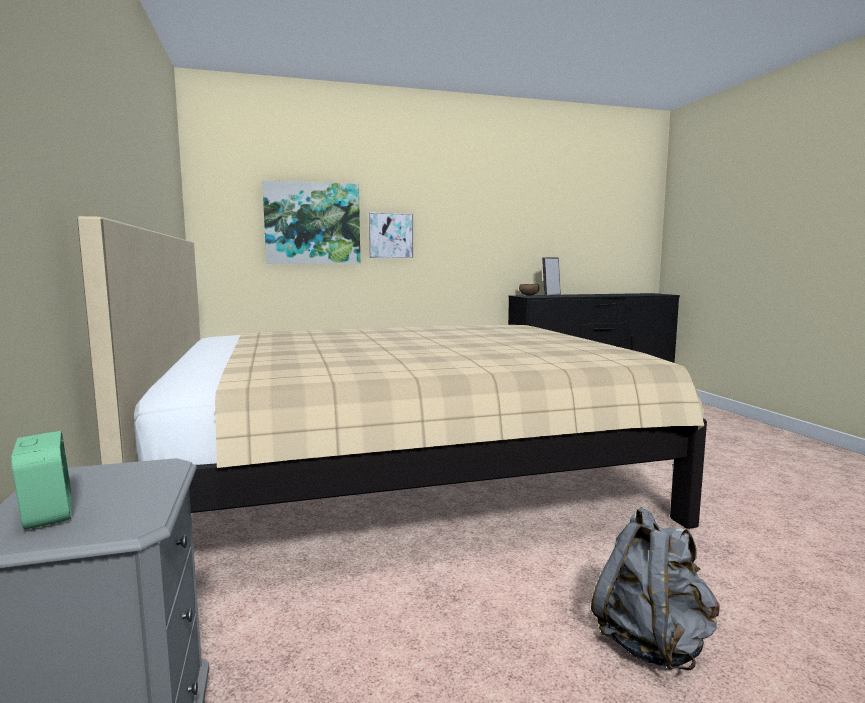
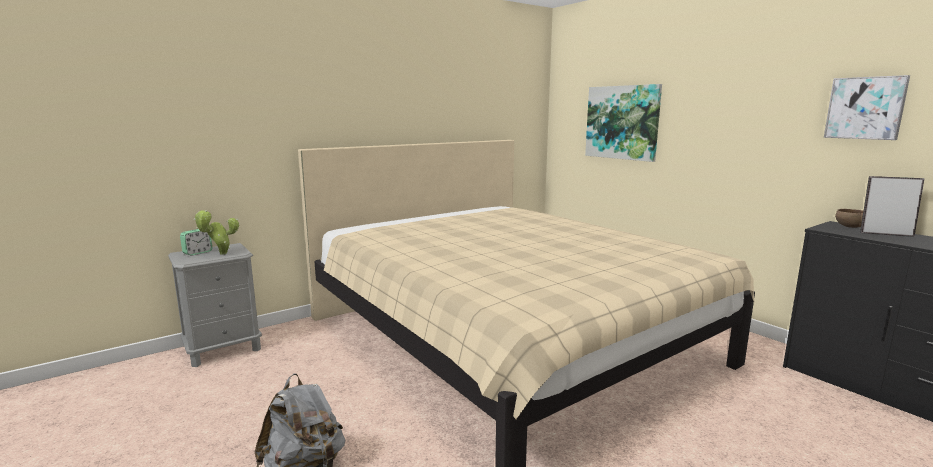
camera: 70 degrees right, 5 degrees up
(132, 485) = (220, 254): none -> potted plant
(390, 235) = (687, 135): picture -> picture (865, 108)

